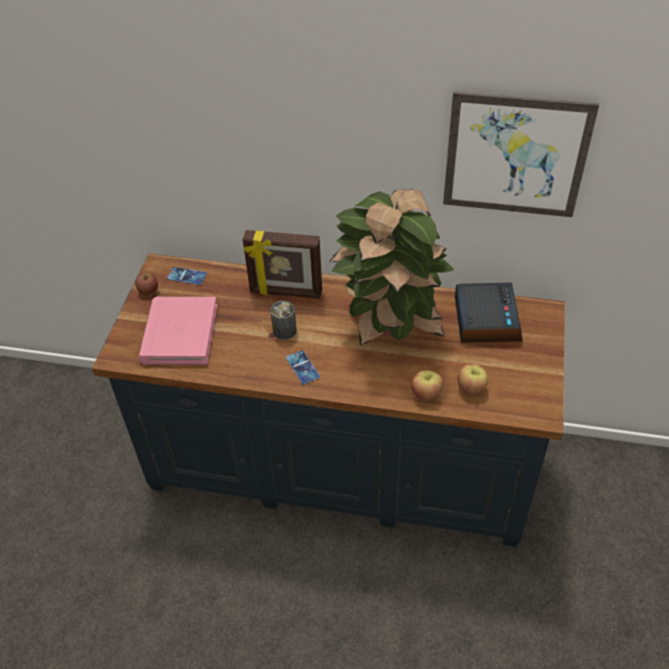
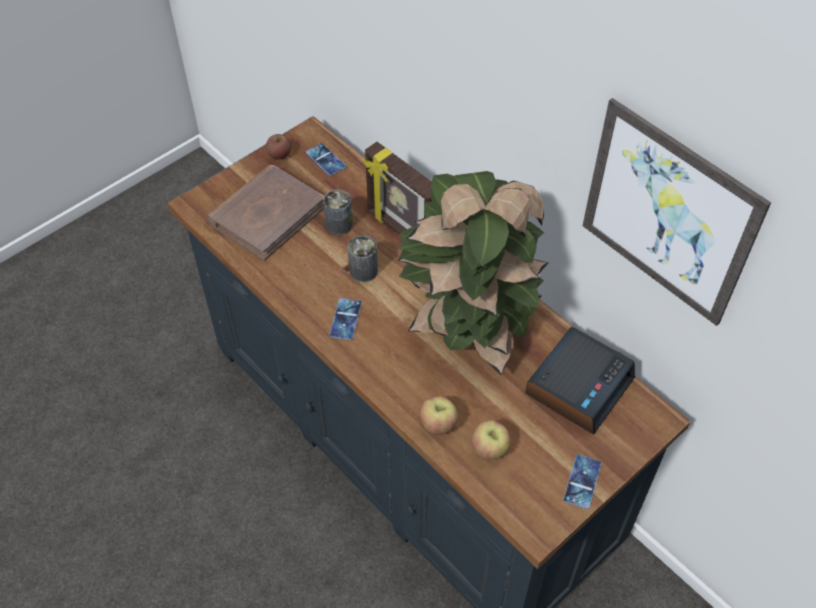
camera: 35 degrees right, 5 degrees up
(179, 334) = (267, 215): pink book -> brown book
(238, 312) = (339, 224): none -> can
(541, 371) = (582, 481): none -> phone

